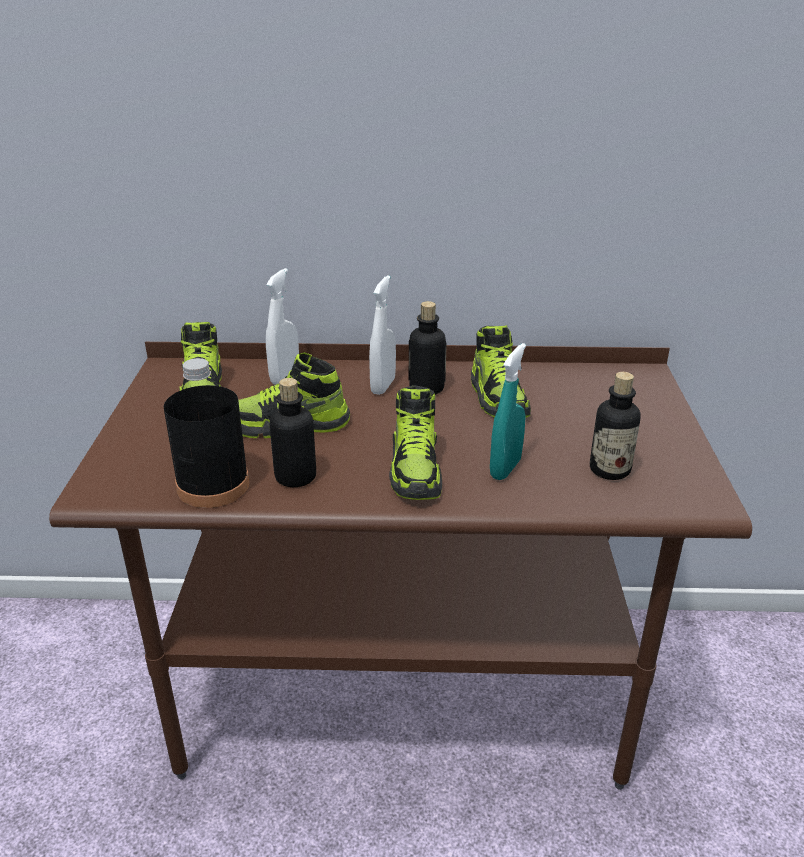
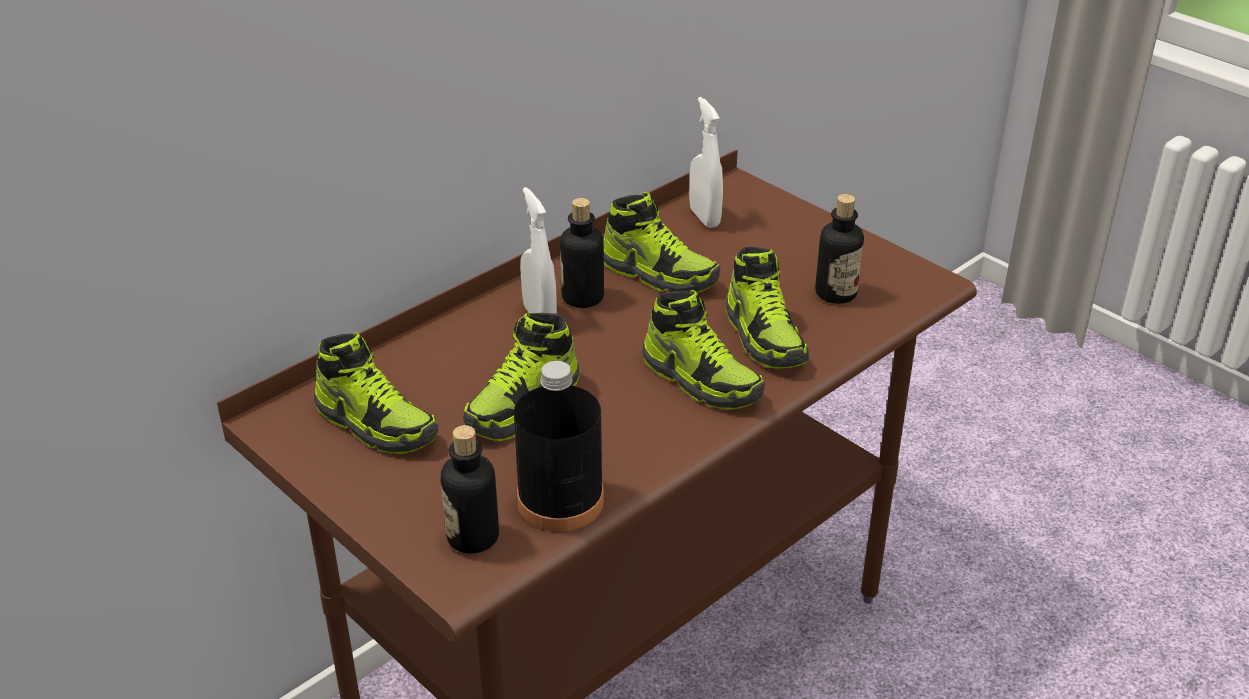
camera: 45 degrees left, 5 degrees up
(285, 377) = (426, 359): white spray bottle -> white spray bottle (704, 217)
(295, 477) = (616, 447): bottle -> bottle (473, 537)
(505, 468) = (764, 337): turquoise spray bottle -> shoe

